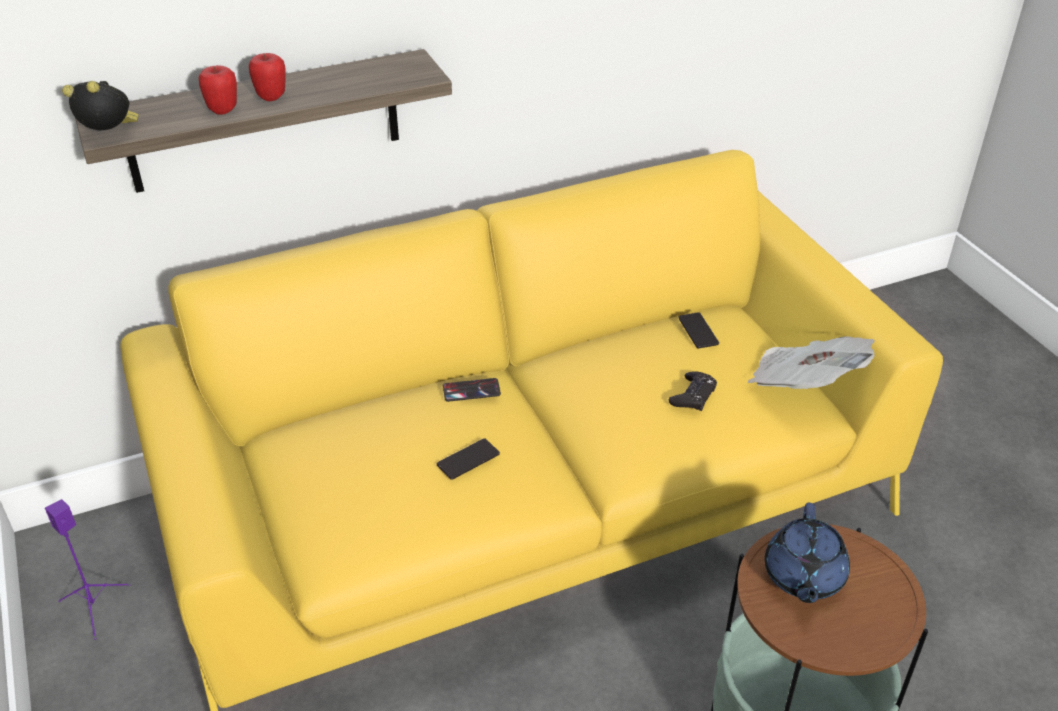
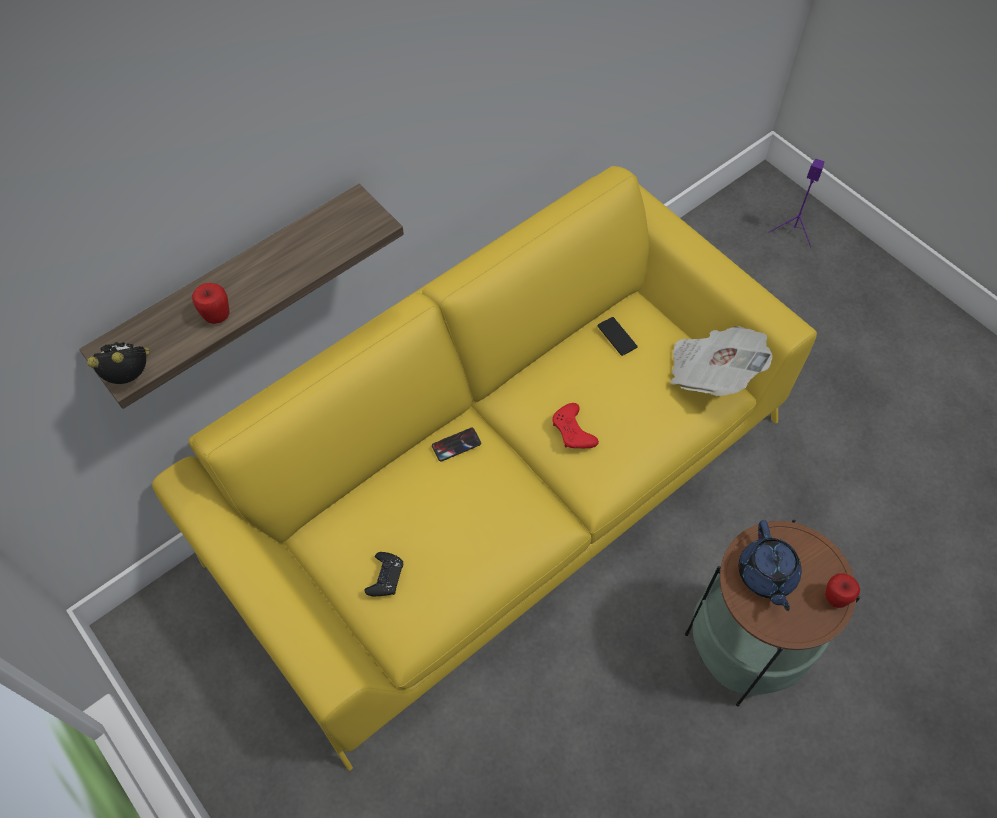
camera: 15 degrees left, 20 degrees up
(95, 608) = (192, 675): purple speaker -> purple speaker (794, 231)
(271, 97) = (252, 287): apple -> apple (835, 597)
(468, 459) = (480, 517): phone -> none
(613, 404) = (573, 431): none -> red game controller
(693, 395) = (632, 407): black game controller -> black game controller (385, 577)

